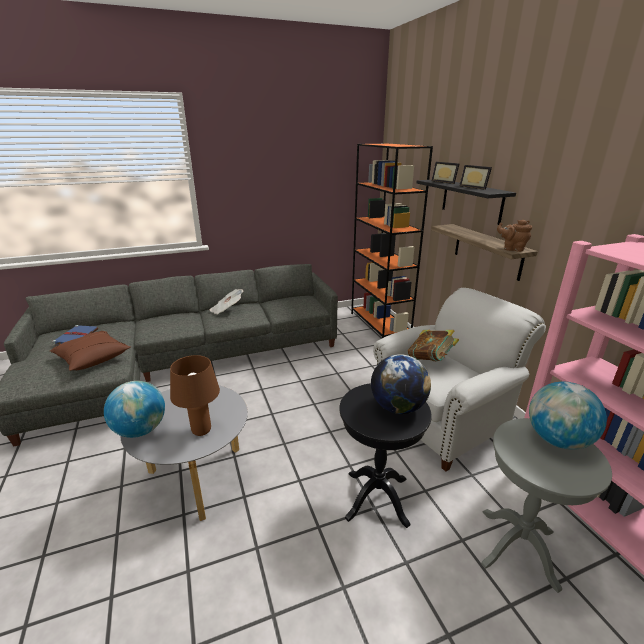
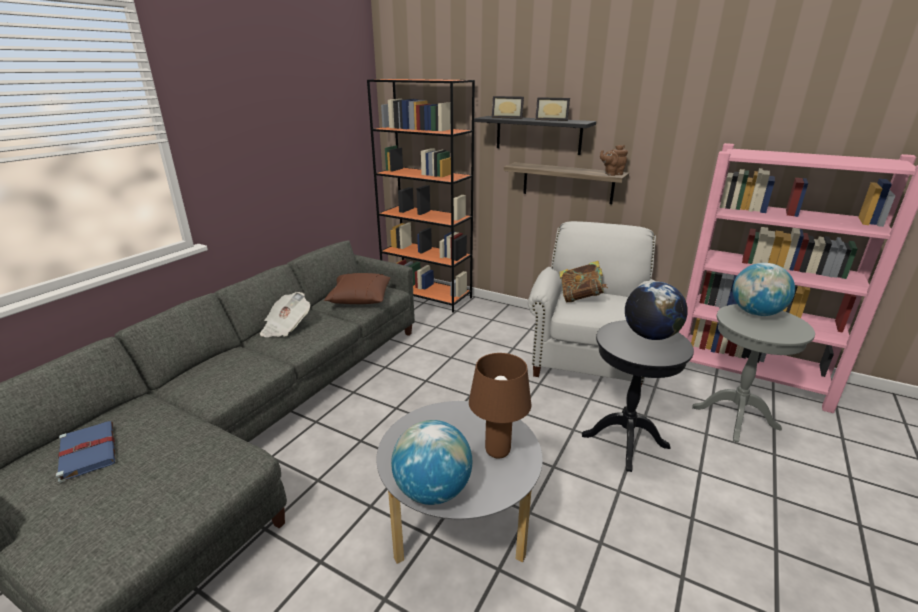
camera: 40 degrees left, 0 degrees up
(92, 358) = (182, 463): brown pillow -> brown pillow (359, 298)

